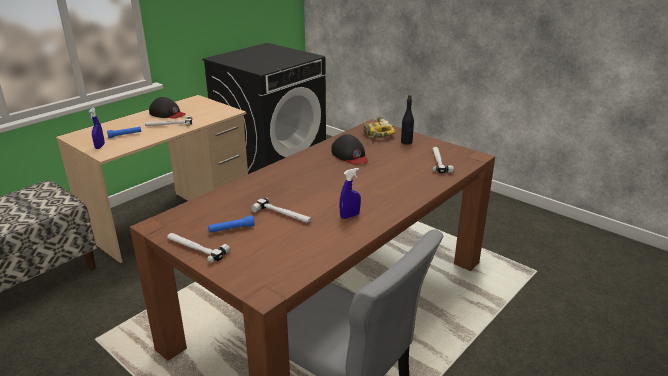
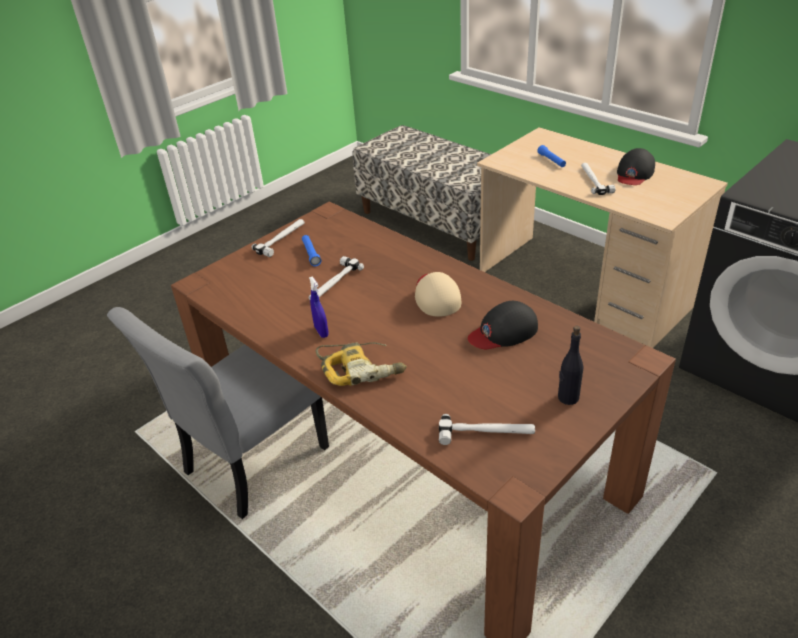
camera: 95 degrees right, 10 degrees up
(100, 146) = (515, 154): blue spray bottle -> none
(309, 174) = (436, 296): none -> beige cap
(375, 132) = (605, 360): power drill -> power drill (361, 368)

